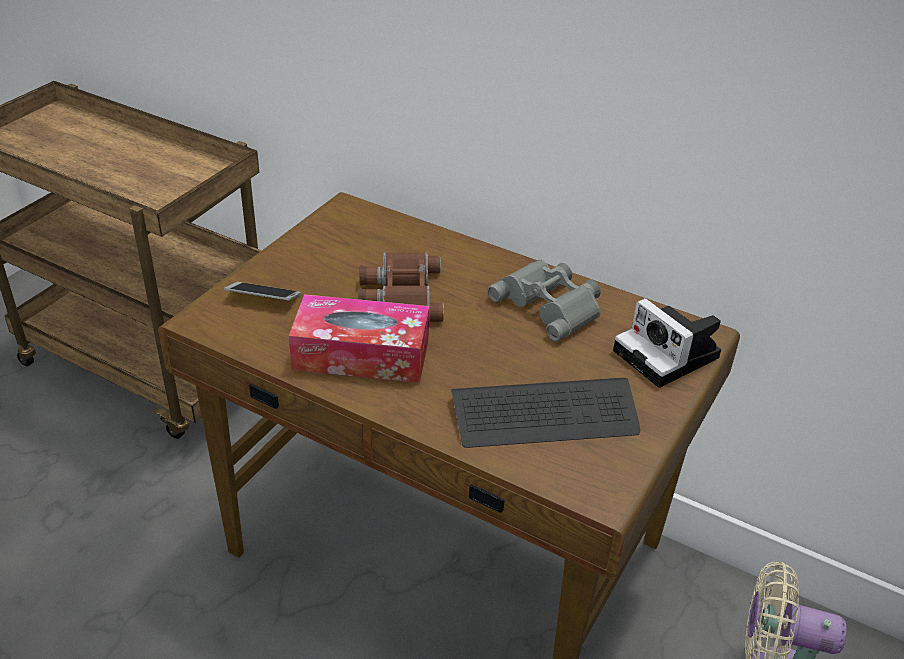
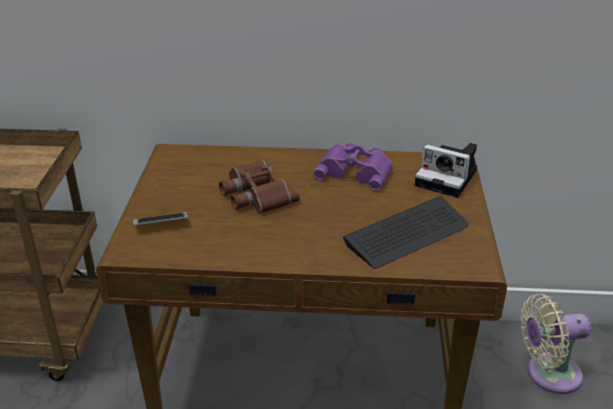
camera: 25 degrees left, 5 degrees down
(361, 354) = (261, 237): tissue box -> none
(551, 304) = (355, 171): grey binoculars -> purple binoculars

